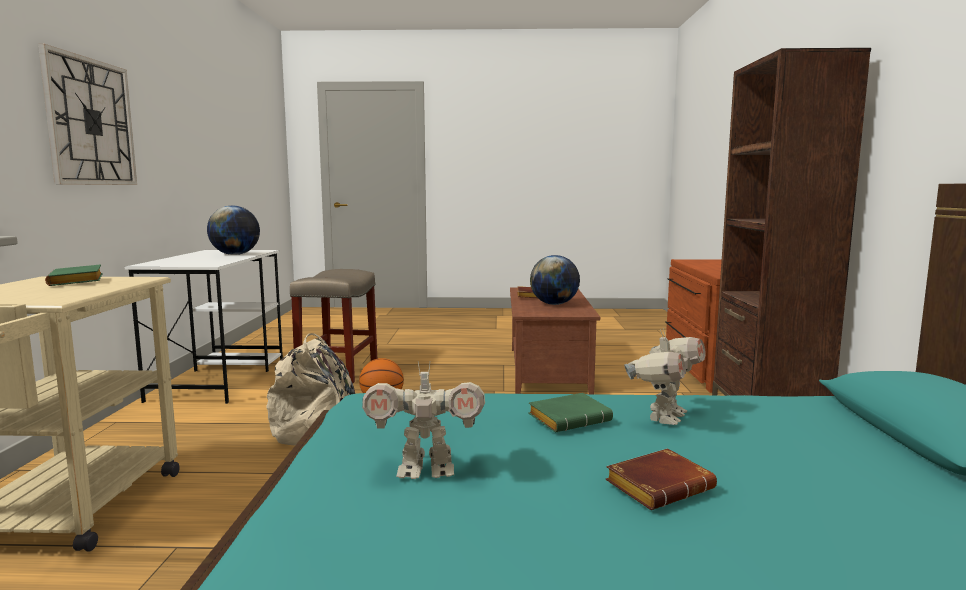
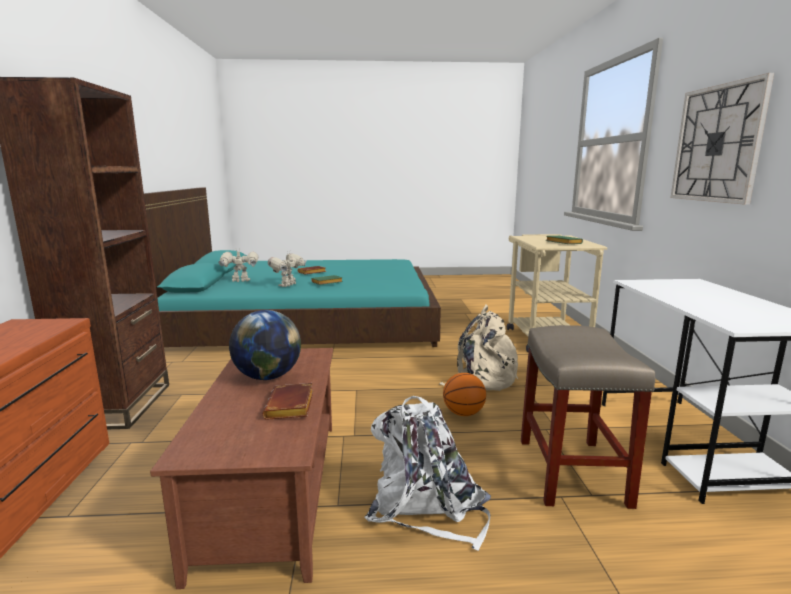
camera: 175 degrees right, 5 degrees up
(235, 254) = (711, 307): globe -> none
(426, 471) = (376, 274): toy robot -> toy robot (240, 281)
(449, 362) = (426, 507): none -> white backpack

